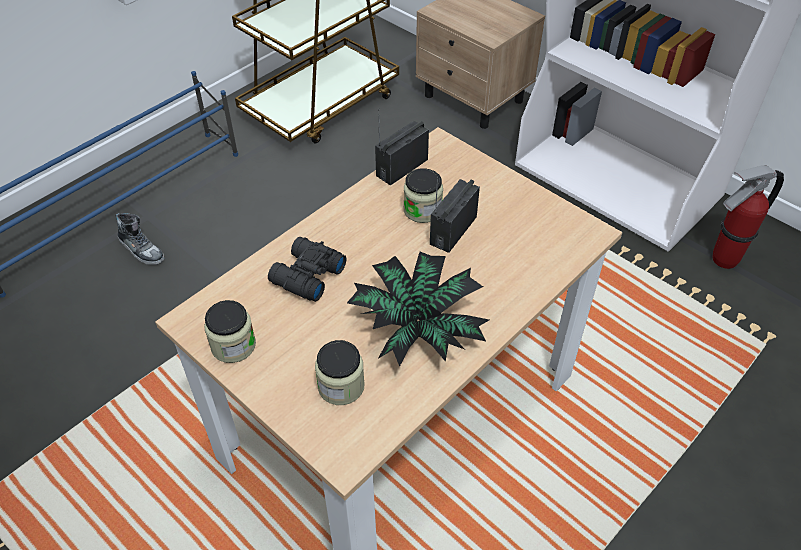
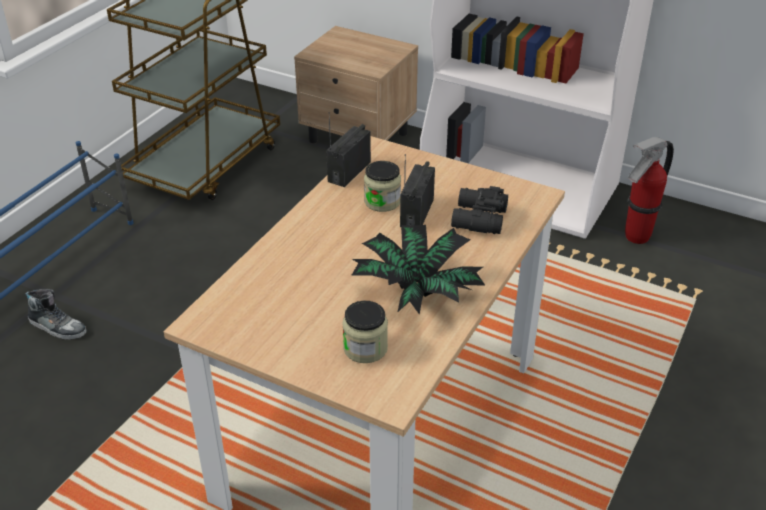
camera: 15 degrees left, 10 degrees down
(233, 345) = (250, 336): jar -> none
(306, 276) = (295, 270): black binoculars -> black binoculars (477, 219)

